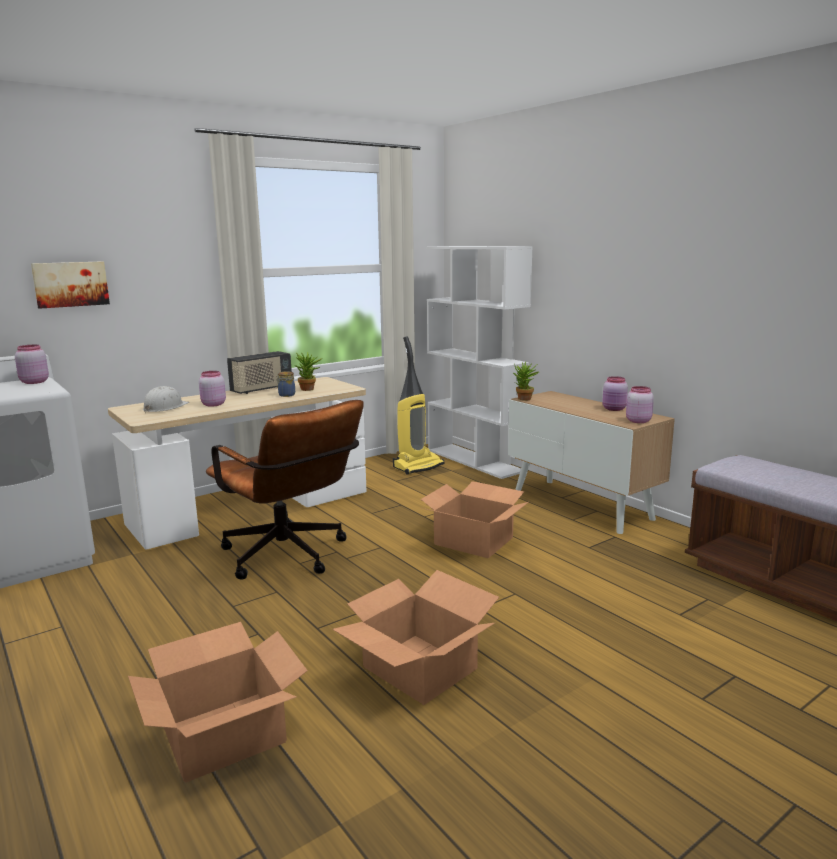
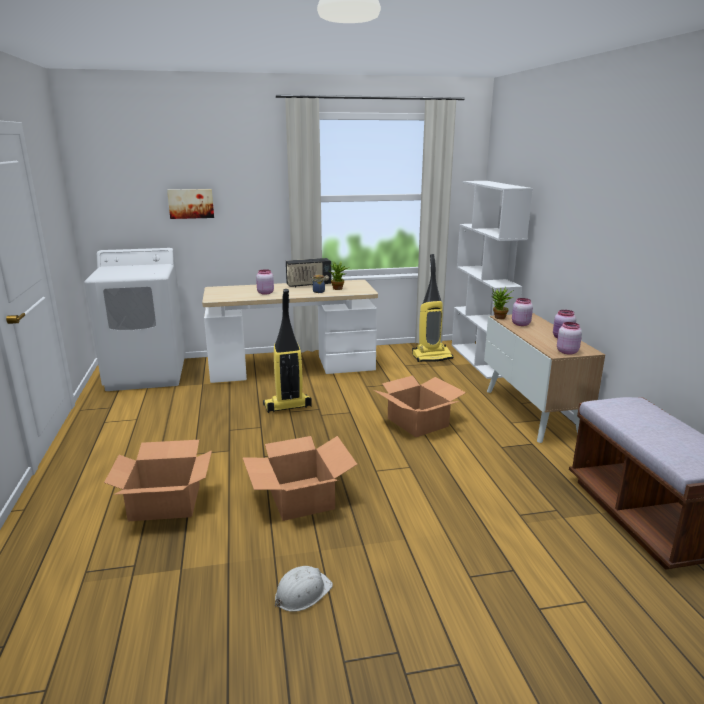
camera: 25 degrees right, 5 degrees up
(33, 382) = (157, 267): pink jar -> pink jar (520, 324)
(165, 407) = (235, 291): white hard hat -> white hard hat (302, 593)
(290, 557) = (287, 406): brown office chair -> vacuum cleaner

